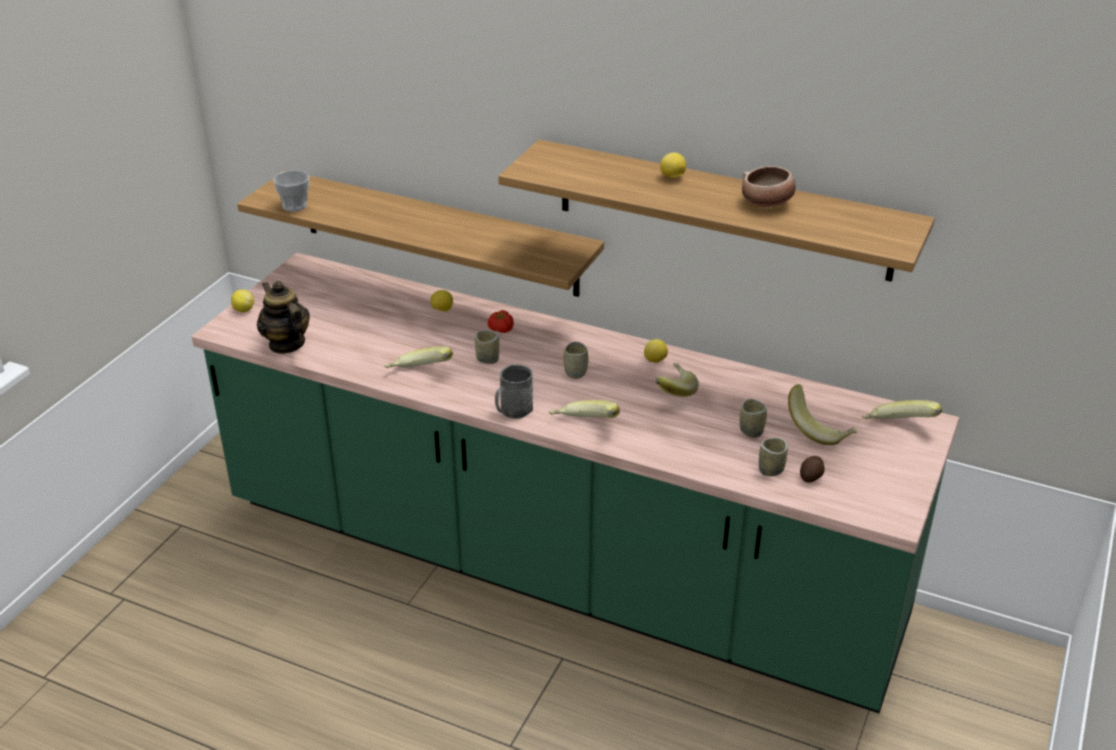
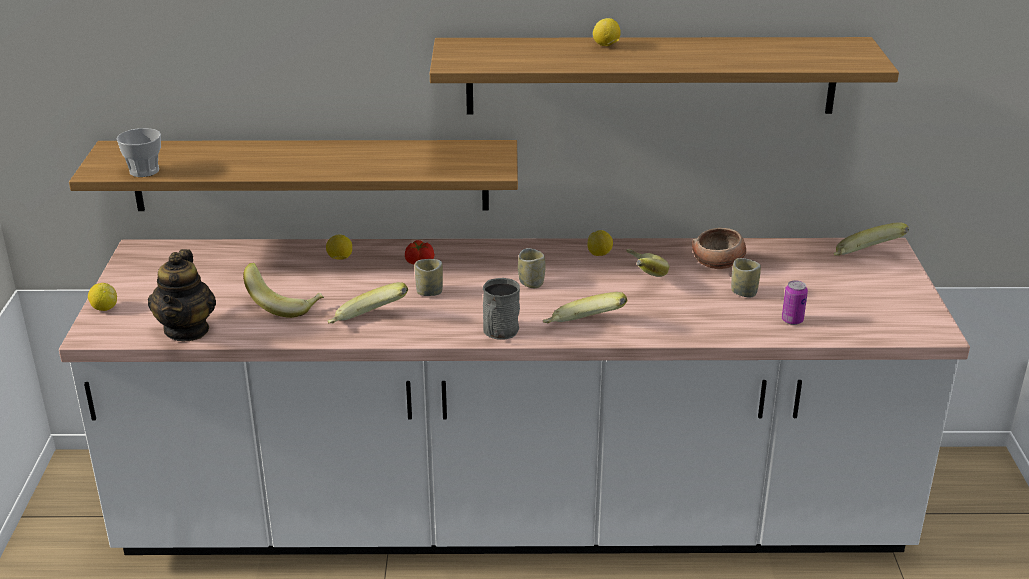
camera: 25 degrees left, 5 degrees down
(286, 344) = (187, 330): teapot -> teapot turned 120 degrees counterclockwise
(558, 565) = (514, 514): green counter -> white counter
(767, 203) = (718, 50): bowl -> bowl (719, 264)
(771, 470) = (792, 320): cup -> can
(811, 476) = (832, 316): potato -> none
(819, 429) = (802, 276): banana -> banana (285, 305)

